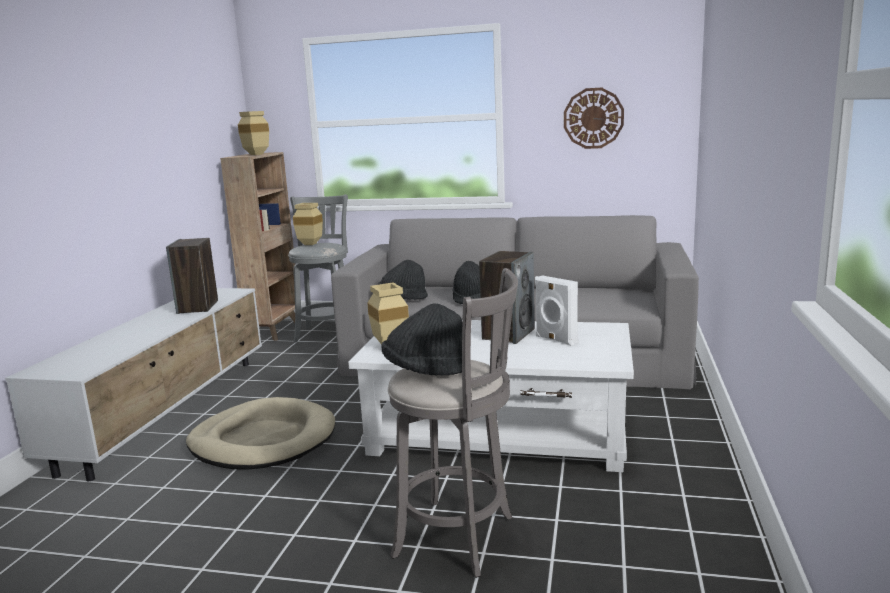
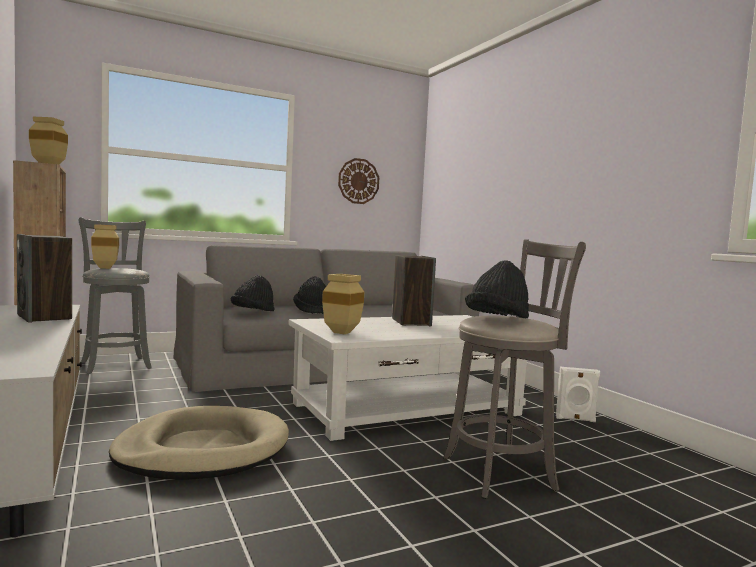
camera: 40 degrees left, 10 degrees down
(555, 339) = (449, 323): white speaker -> white speaker (575, 419)

